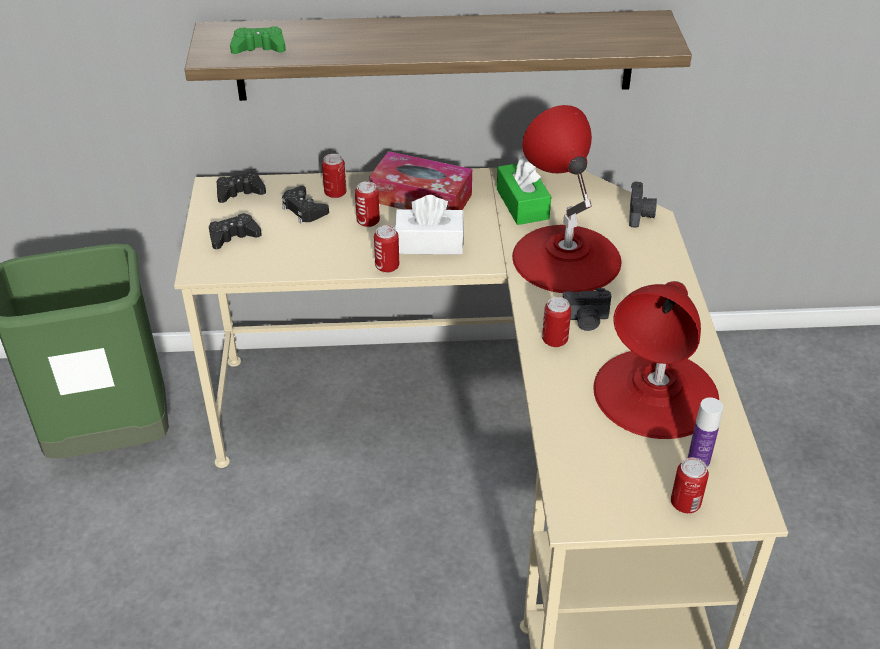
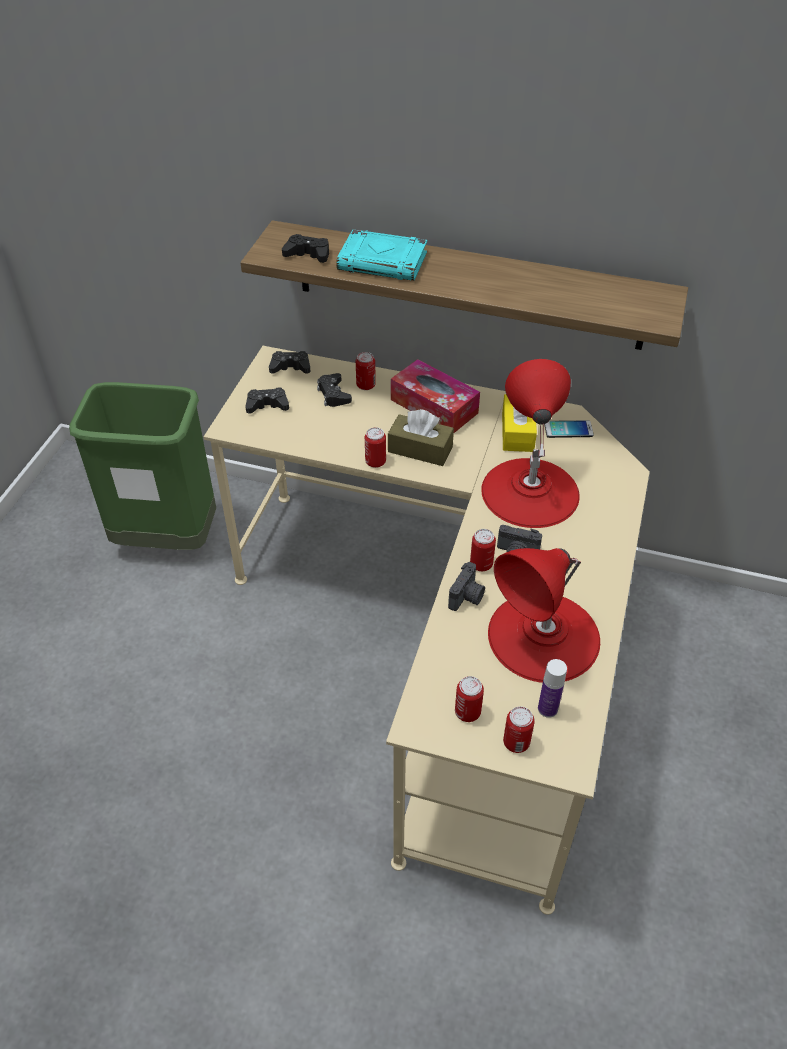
camera: 20 degrees right, 5 degrees up
(259, 48) = (308, 254): green game controller -> black game controller
(348, 40) = (383, 262): none -> turquoise book
(368, 221) = (380, 417): can -> can (467, 712)
(429, 243) = (420, 449): white tissue box -> brown tissue box
(522, 204) = (517, 432): green tissue box -> yellow tissue box
(572, 190) = (568, 429): none -> phone
(640, 215) = (617, 468): camera -> camera (467, 597)

